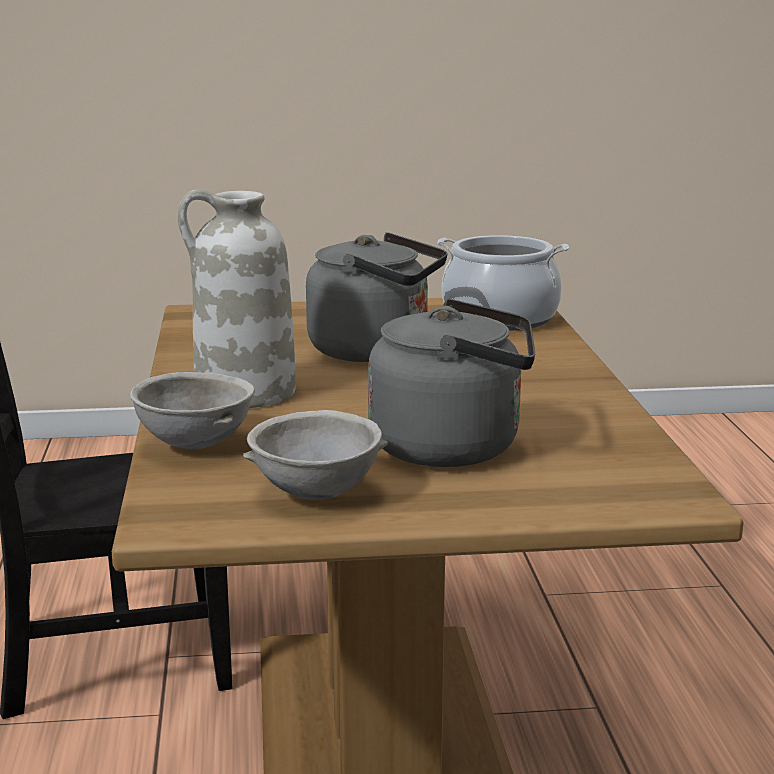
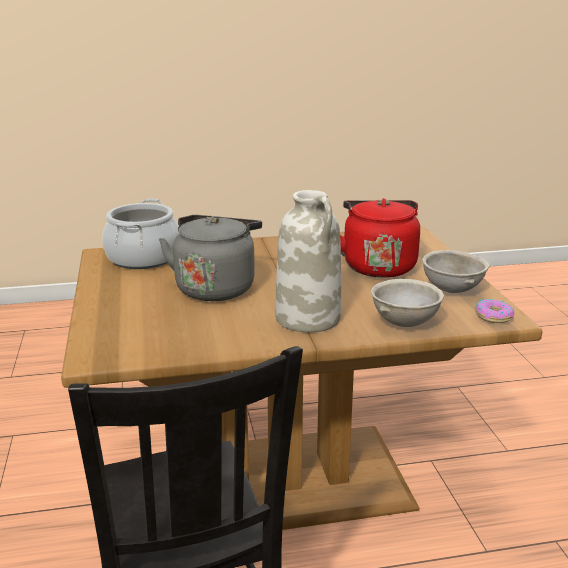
camera: 95 degrees left, 5 degrees up
(183, 511) = (493, 316): none -> donut
(455, 448) = (377, 266): grey kettle -> red kettle

